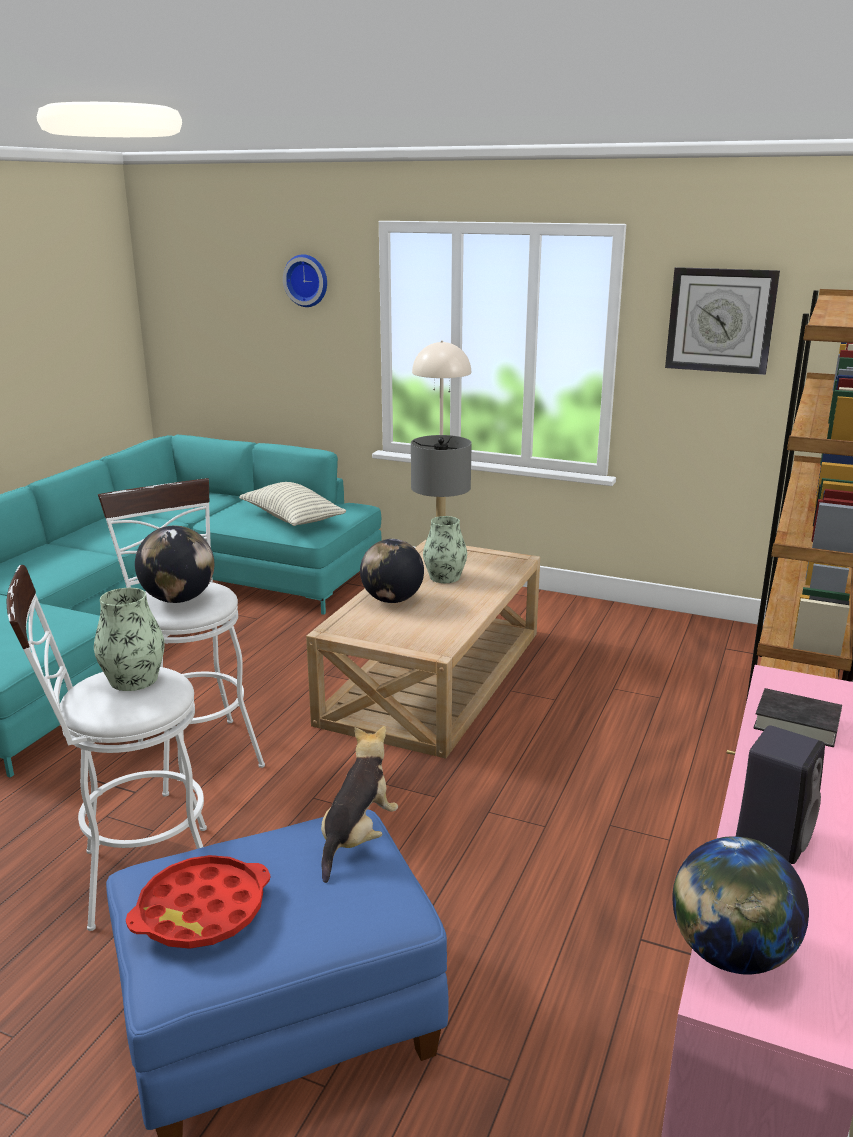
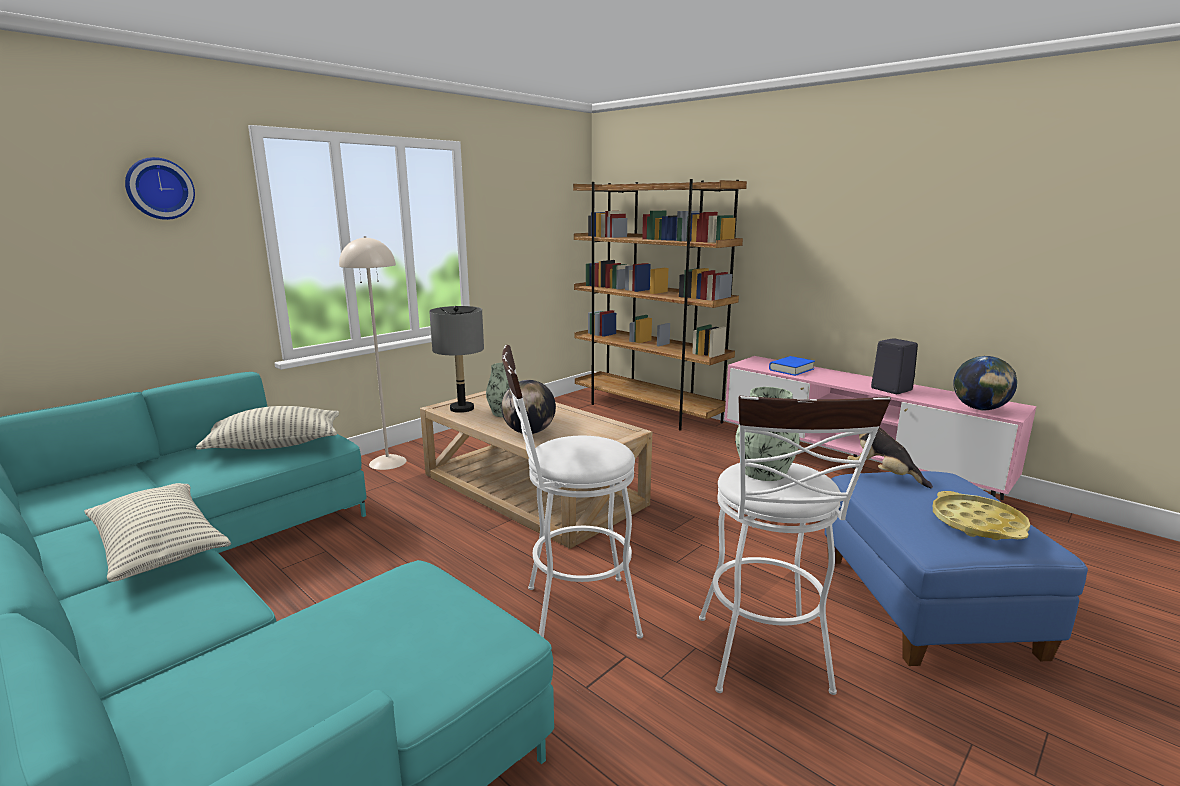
camera: 70 degrees left, 5 degrees down
(111, 544) = (159, 549): none -> pillow
(178, 599) = (593, 450): globe -> none
(202, 911) = (977, 524): red tray -> yellow tray
(720, 320) = (518, 208): wall clock -> none
(796, 723) = (791, 369): black book -> blue book

